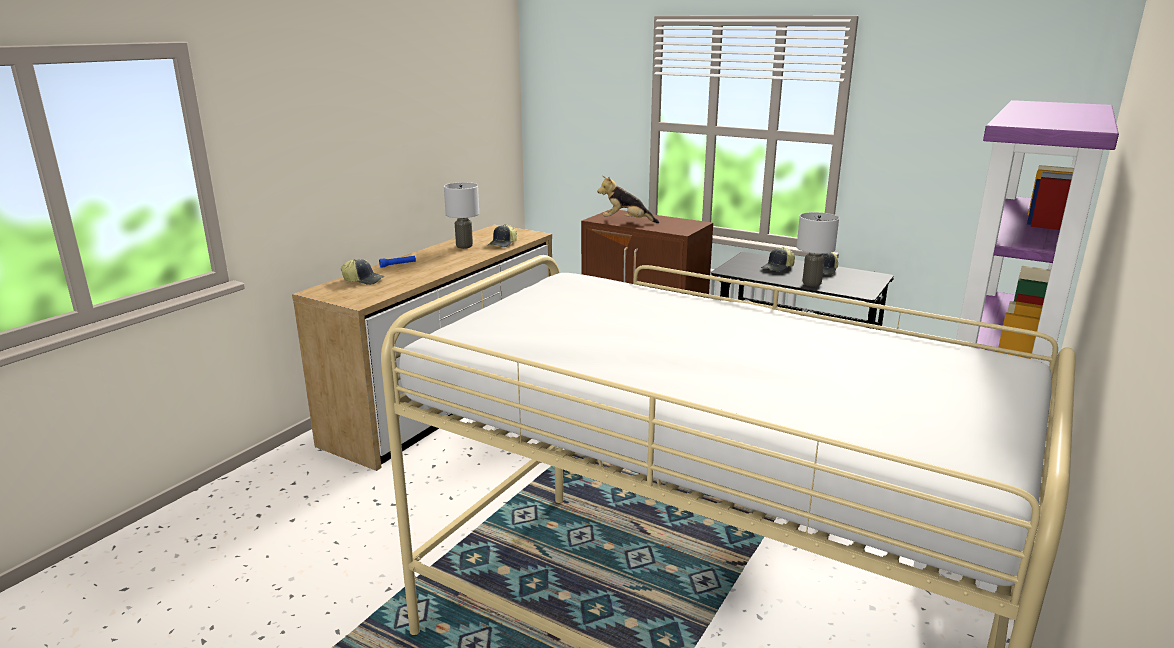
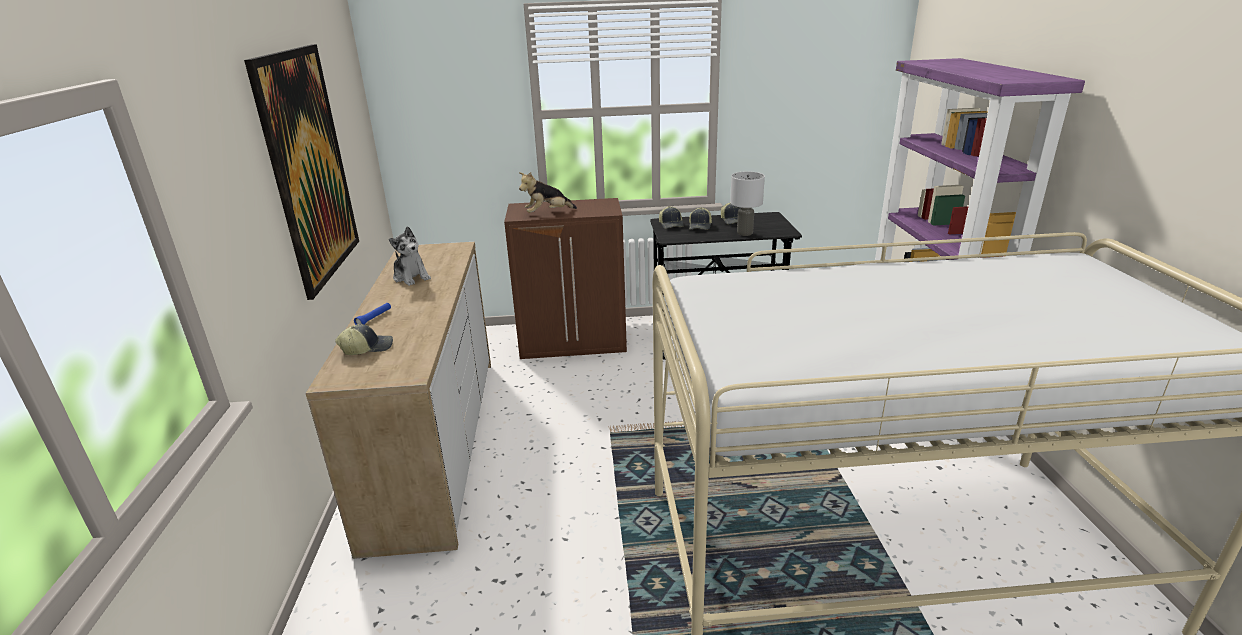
camera: 35 degrees left, 5 degrees up
(400, 136) = (309, 167): none -> picture
(465, 246) = (411, 277): white table lamp -> plush toy
(503, 244) = (447, 264): cap -> cap (671, 224)

